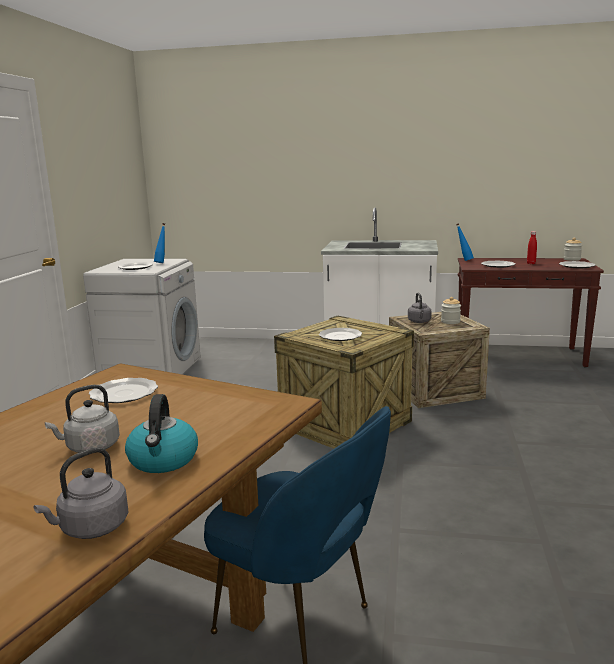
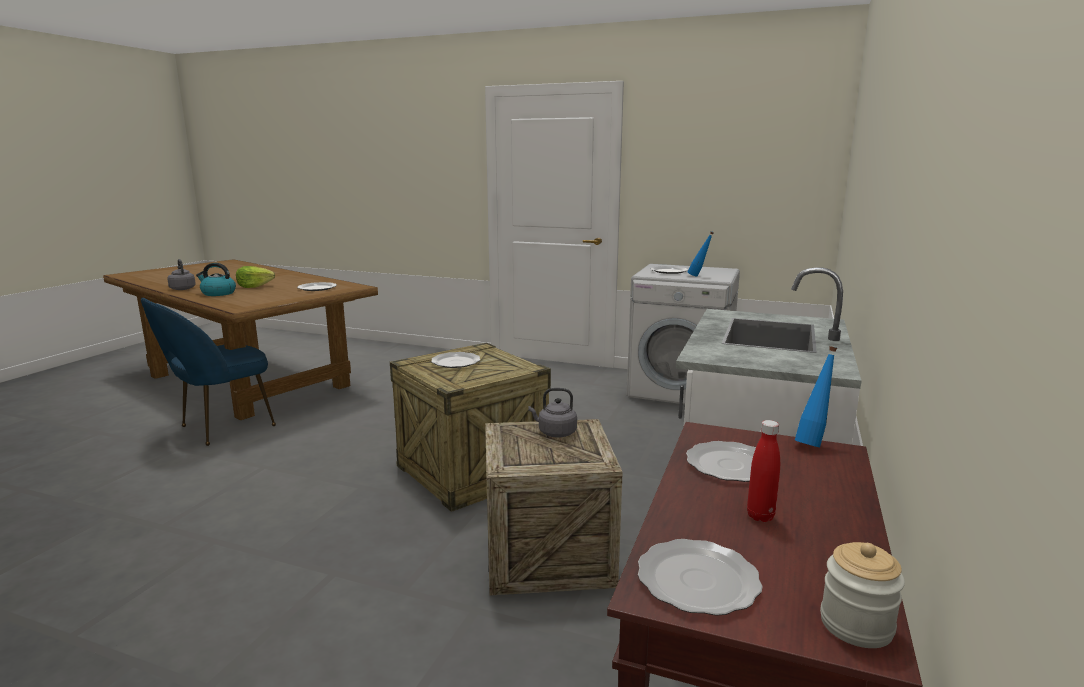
camera: 100 degrees right, 0 degrees up
(90, 447) = (254, 286): grey kettle -> lettuce
(450, 322) = (540, 454): jar -> none

